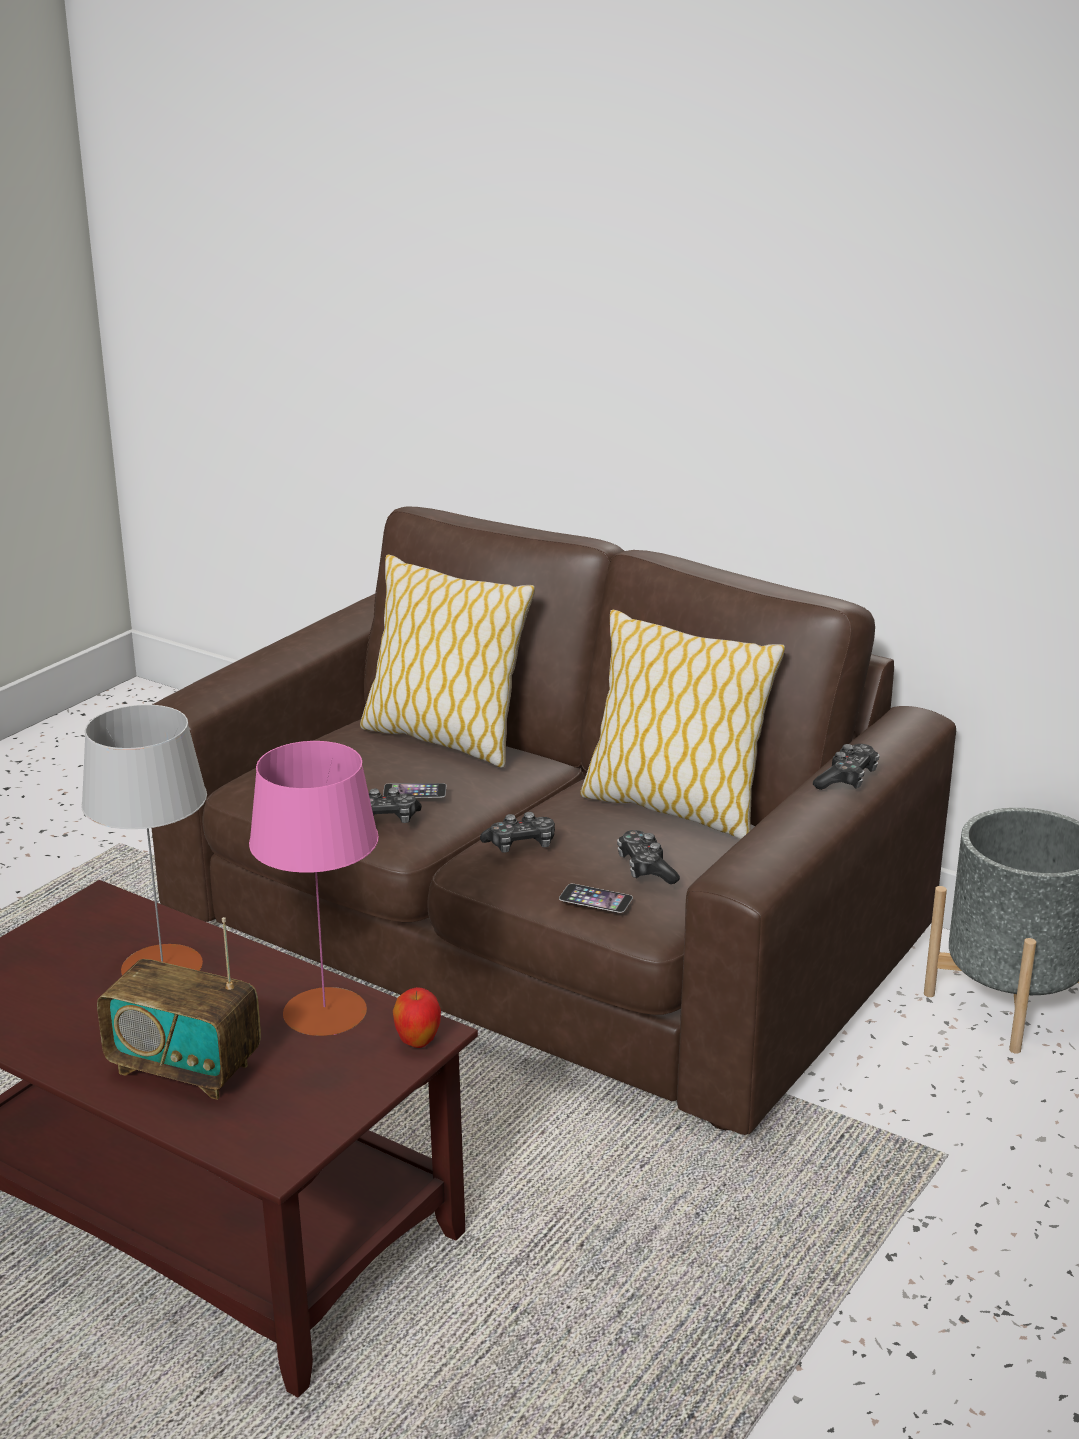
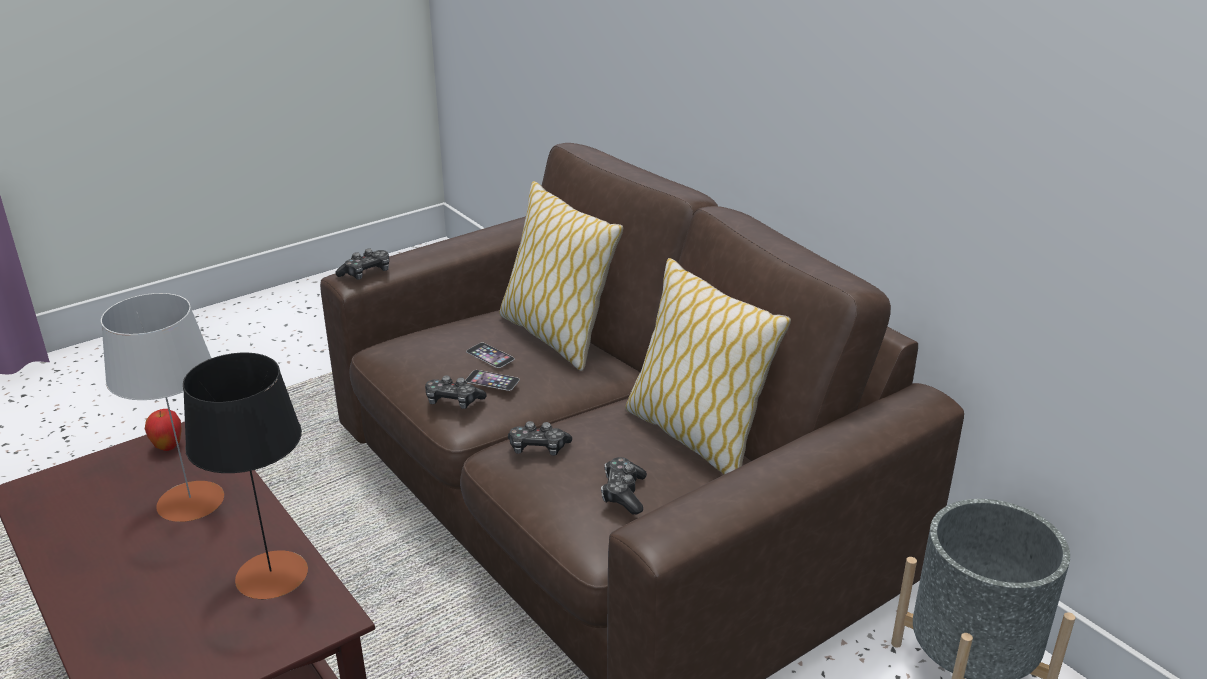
camera: 20 degrees right, 5 degrees up
(185, 1068) = (133, 602): radio -> none
(324, 1012) = (271, 575): pink table lamp -> black table lamp
(417, 1043) = (318, 625): apple -> apple (168, 447)
(595, 898) = (564, 513): phone -> phone (490, 355)
(847, 779) = (819, 451): game controller -> game controller (366, 273)

